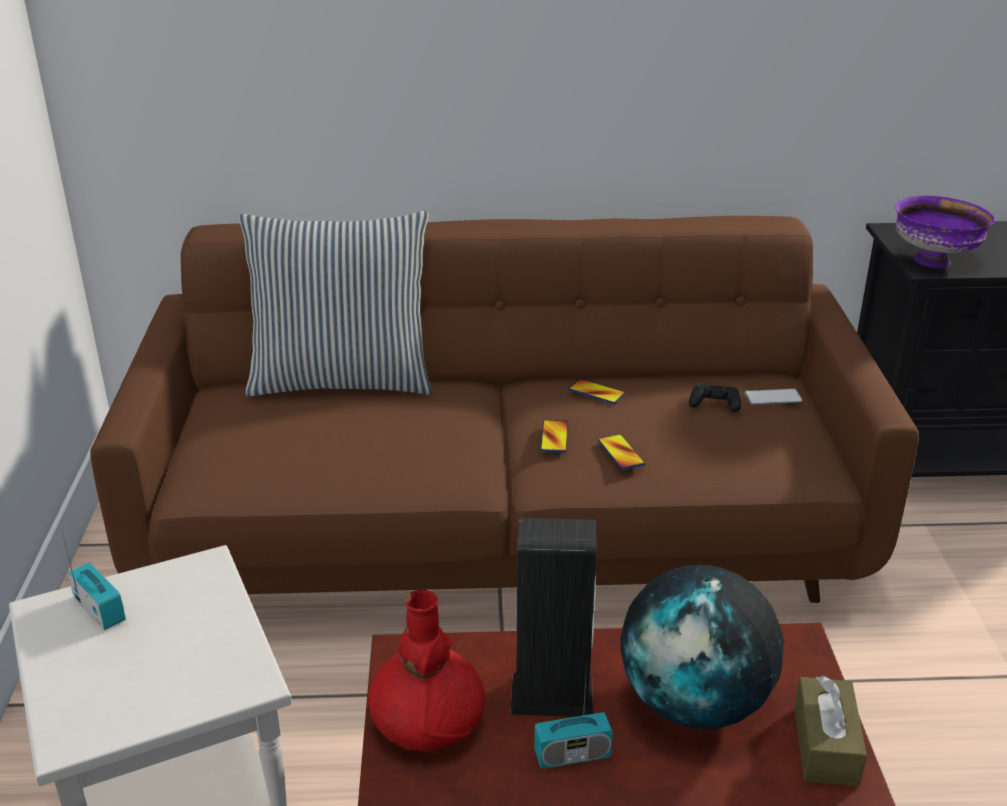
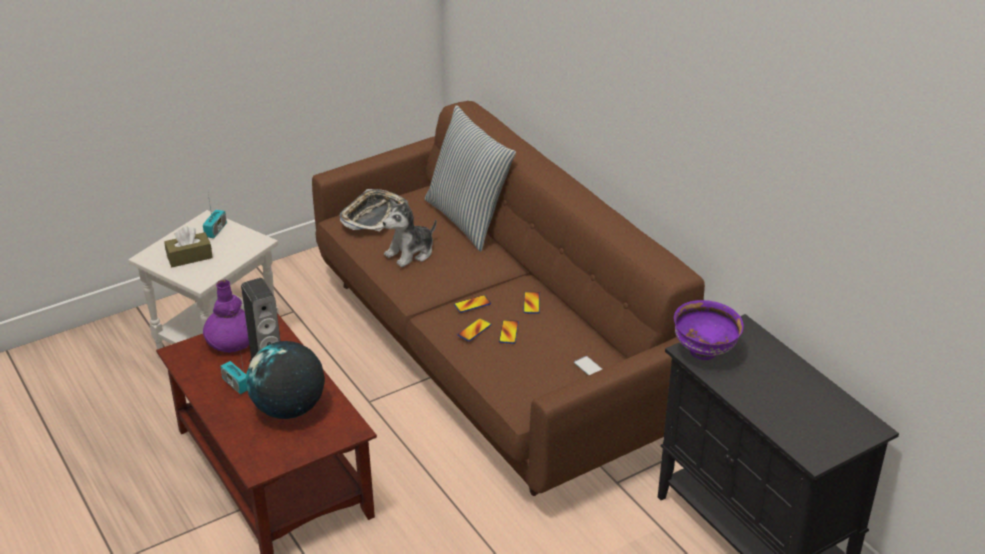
camera: 60 degrees right, 5 degrees up
(231, 449) = (373, 215): none -> tray
(371, 448) = (411, 253): none -> plush toy
(427, 721) = (231, 341): red vase -> purple vase
(651, 427) = (508, 332): none -> phone
(714, 403) = (558, 348): black game controller -> none
(825, 745) = (287, 453): brown tissue box -> brown tissue box (189, 257)

